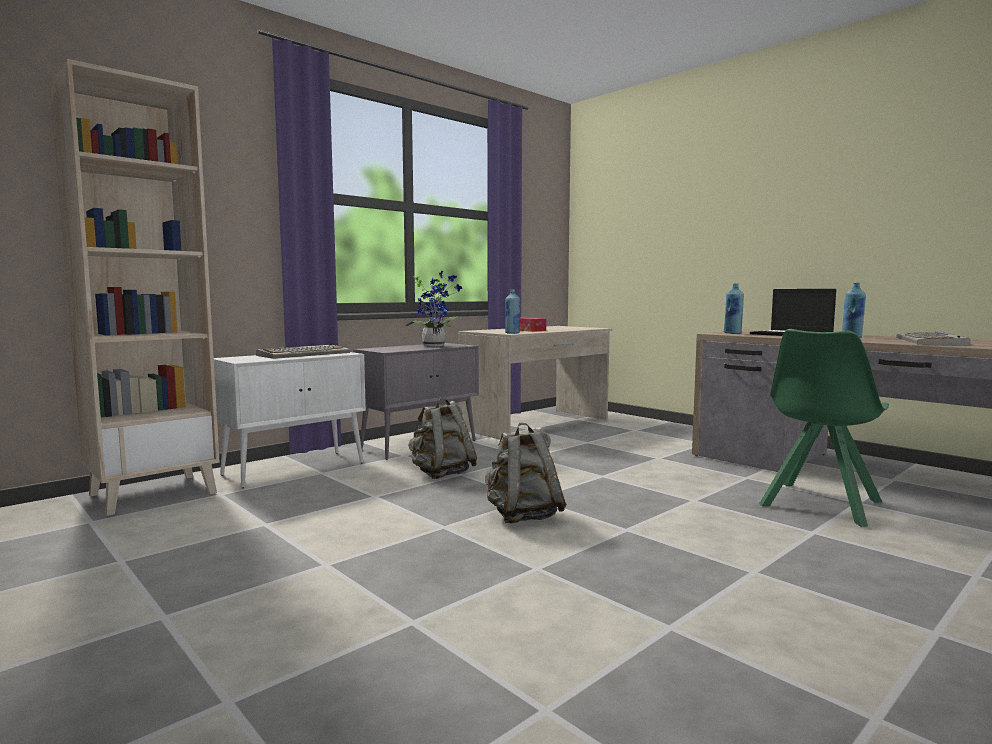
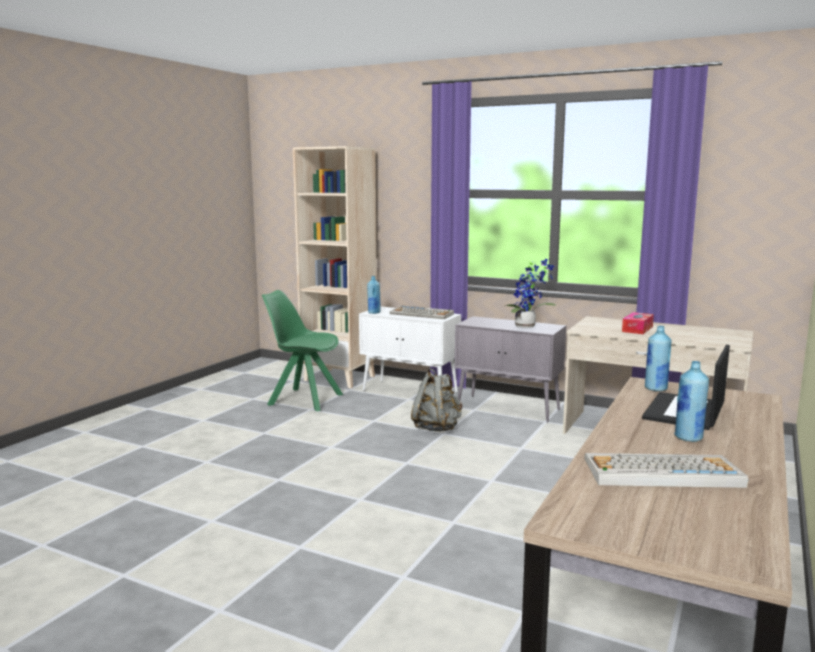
camera: 70 degrees right, 5 degrees up
(512, 333) = (584, 329): blue bottle -> blue bottle (374, 312)
(523, 517) = (364, 465): grey backpack -> none
(819, 504) = (493, 586): green chair -> green chair (303, 399)

